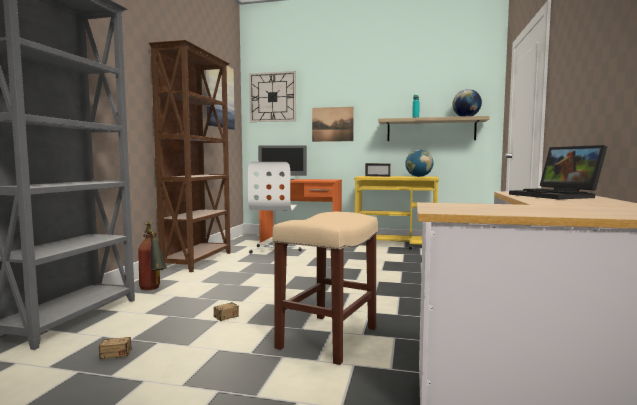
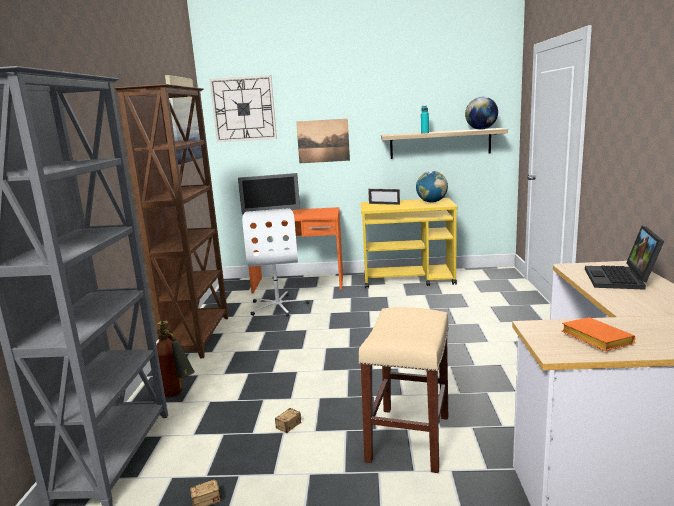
camera: 10 degrees left, 10 degrees up
(490, 208) = (593, 339): none -> orange book
(557, 196) = (621, 279): laptop -> laptop turned 45 degrees clockwise

